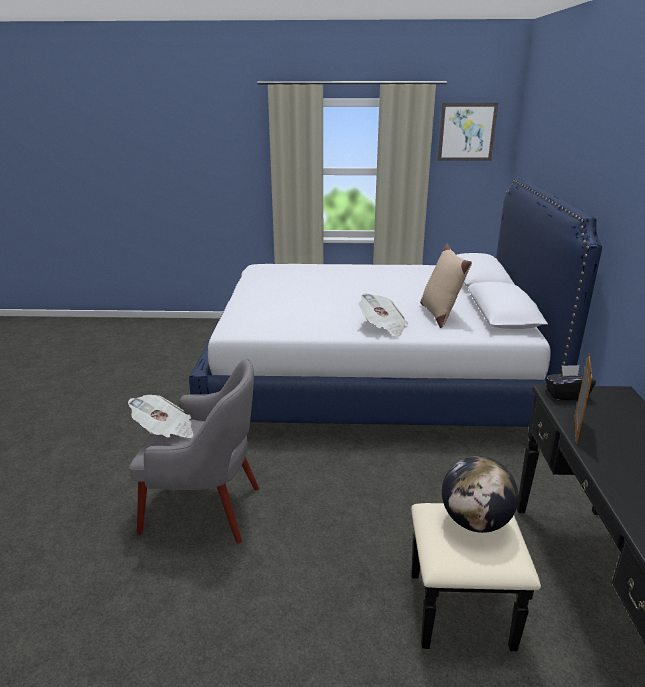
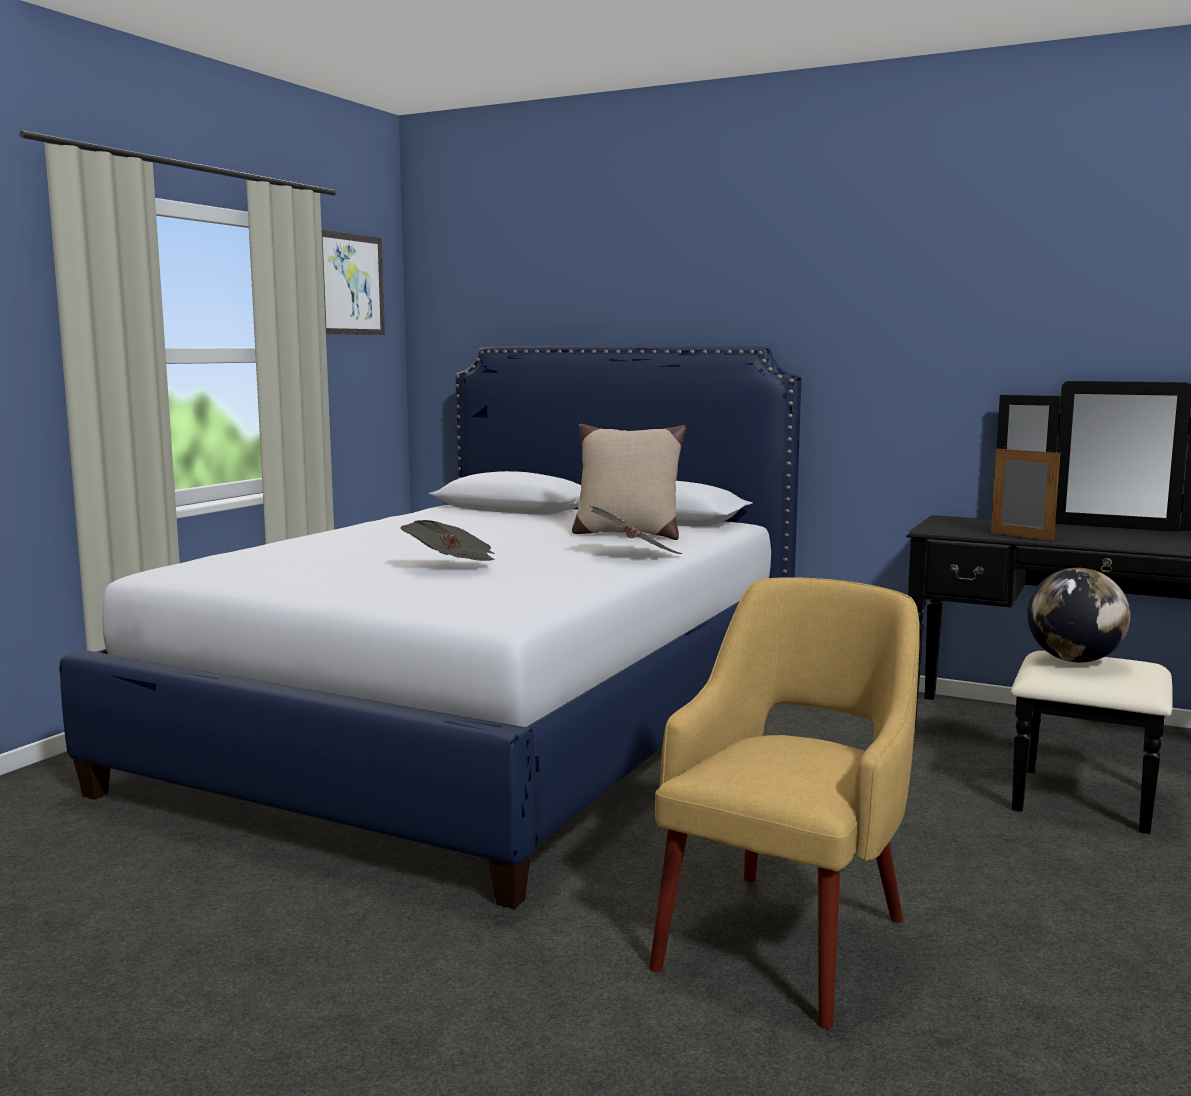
camera: 65 degrees left, 15 degrees down
(165, 431) = (751, 774): newspaper -> newspaper (453, 568)
(205, 510) = (787, 939): grey armchair -> yellow armchair
(566, 395) = (940, 528): black tissue box -> none

